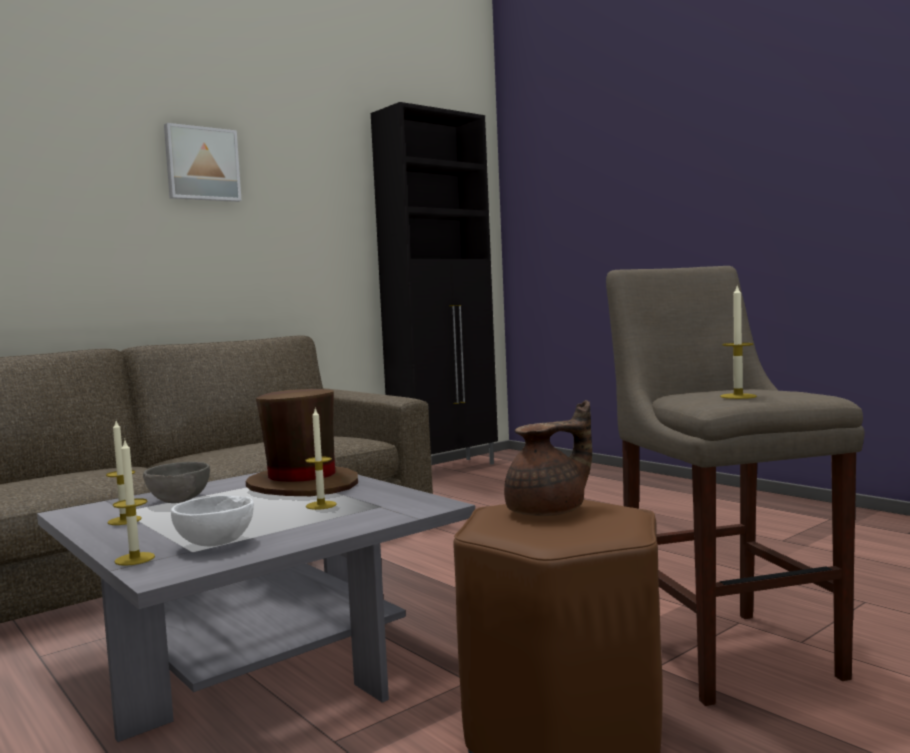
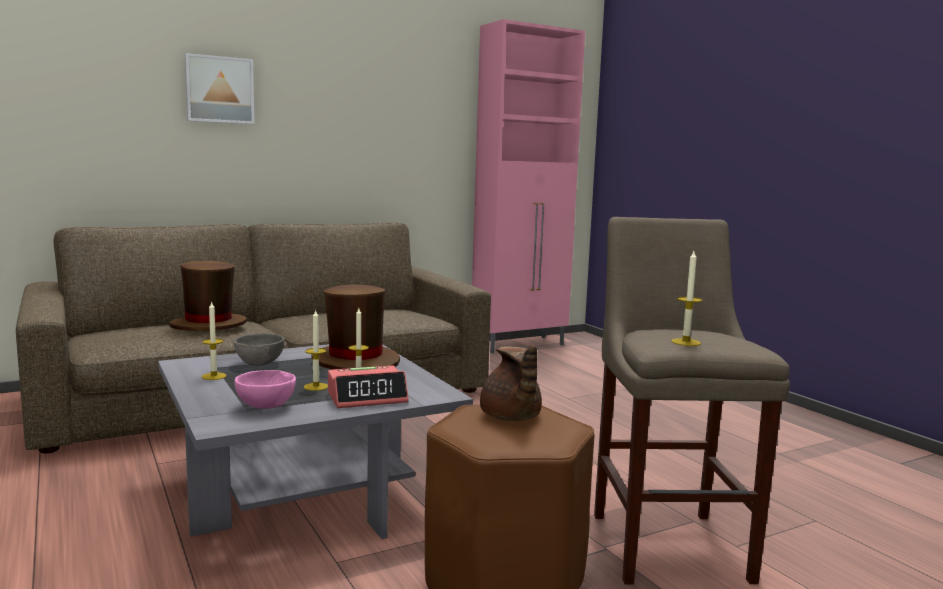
camera: 10 degrees right, 5 degrees up
(87, 471) = (208, 325): none -> brown hat
(134, 559) = (206, 411): candle -> candle (316, 387)
(202, 164) = (327, 70): picture -> picture (219, 90)
(216, 544) = (266, 407): white bowl -> pink bowl
(343, 518) = (367, 397): none -> alarm clock
(446, 469) = (520, 345): black cabinet -> pink cabinet
(549, 512) = (510, 417): brown teapot -> brown teapot turned 90 degrees clockwise

